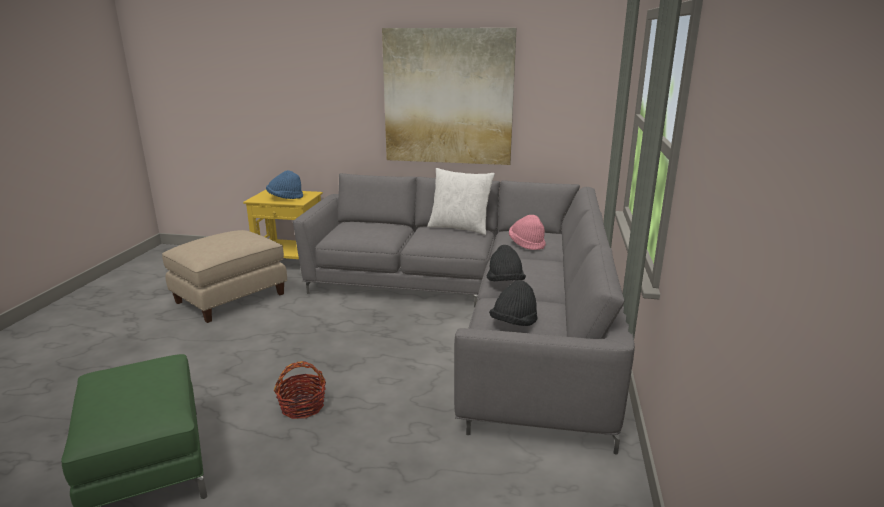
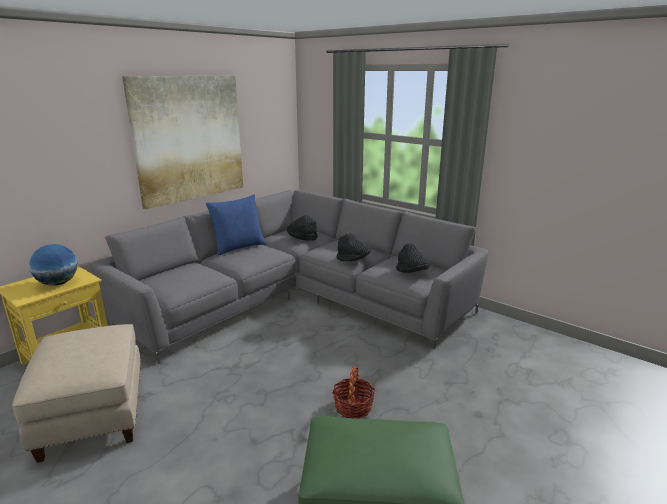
camera: 60 degrees left, 0 degrees up
(285, 198) = (58, 283): blue hat -> globe
(460, 228) = (238, 247): white pillow -> blue pillow
(527, 244) = (302, 238): pink hat -> black hat

